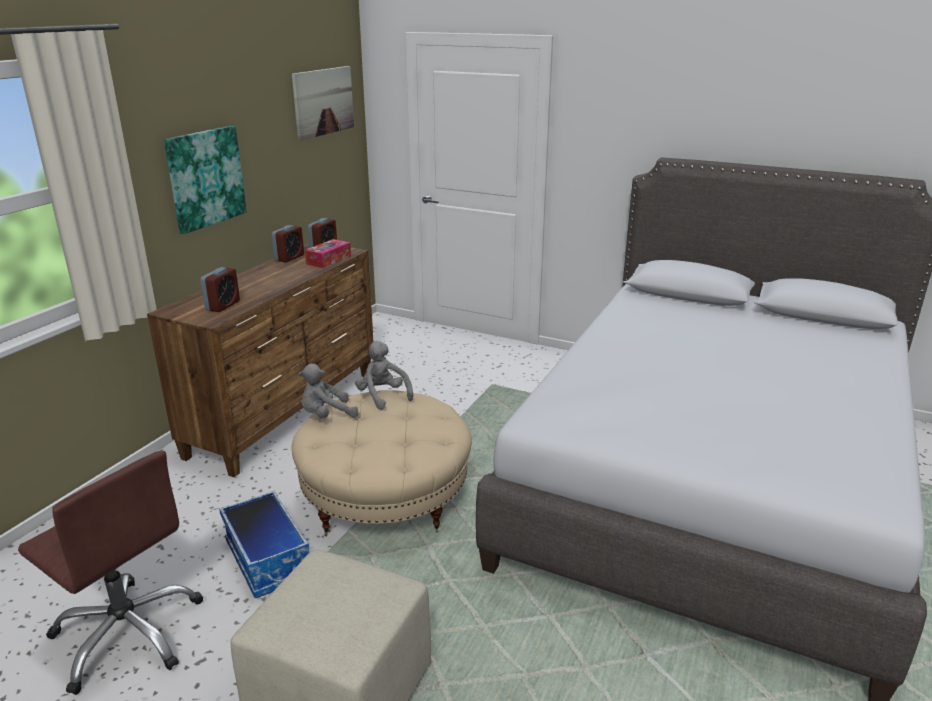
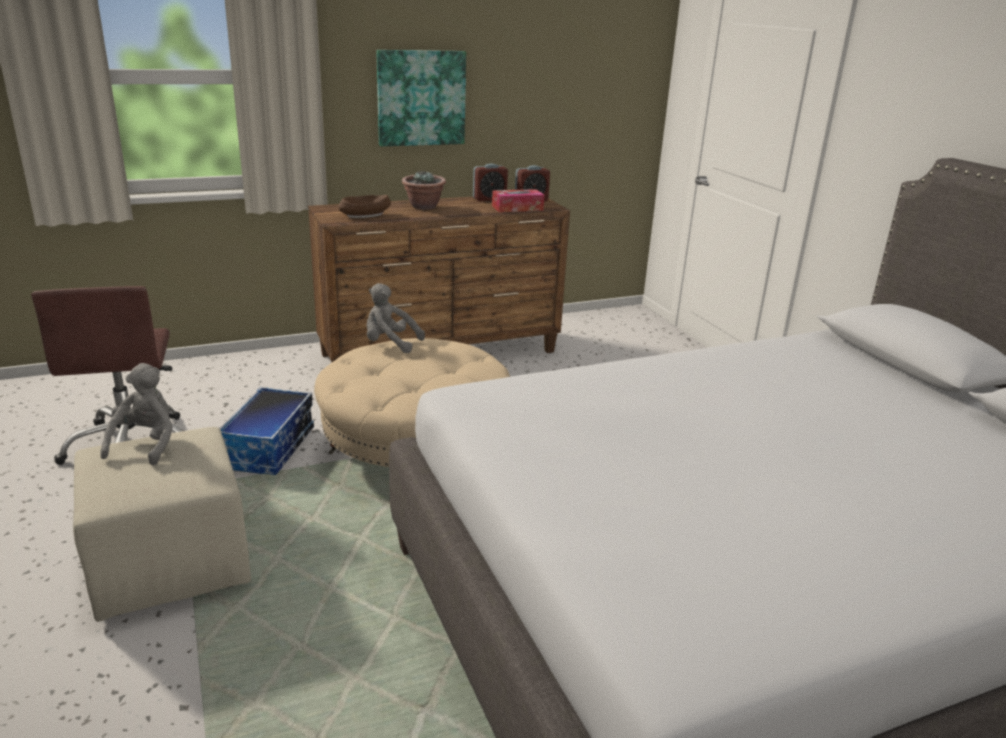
camera: 40 degrees right, 0 degrees up
(223, 305) = (365, 215): alarm clock -> brown bowl
(254, 281) = (424, 206): none -> potted plant
(323, 101) = (603, 47): picture -> none
(383, 396) = (458, 348): grey plush toy -> grey plush toy (146, 444)

